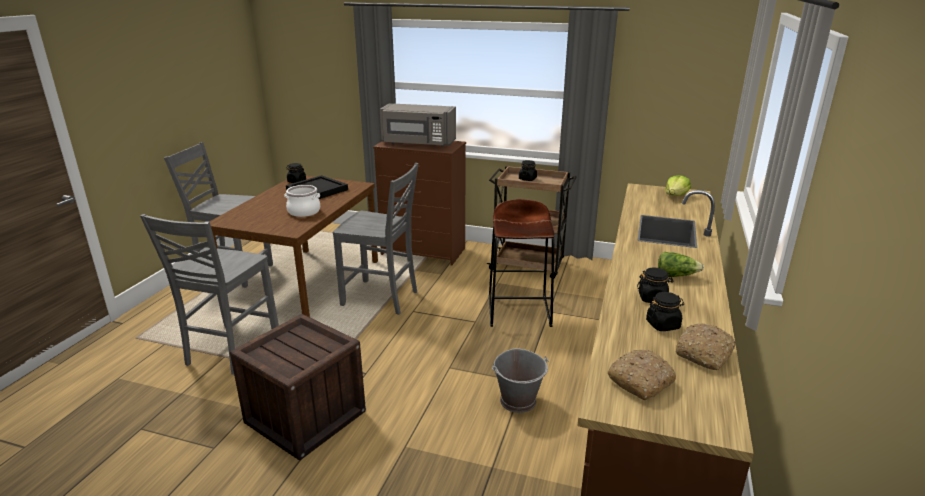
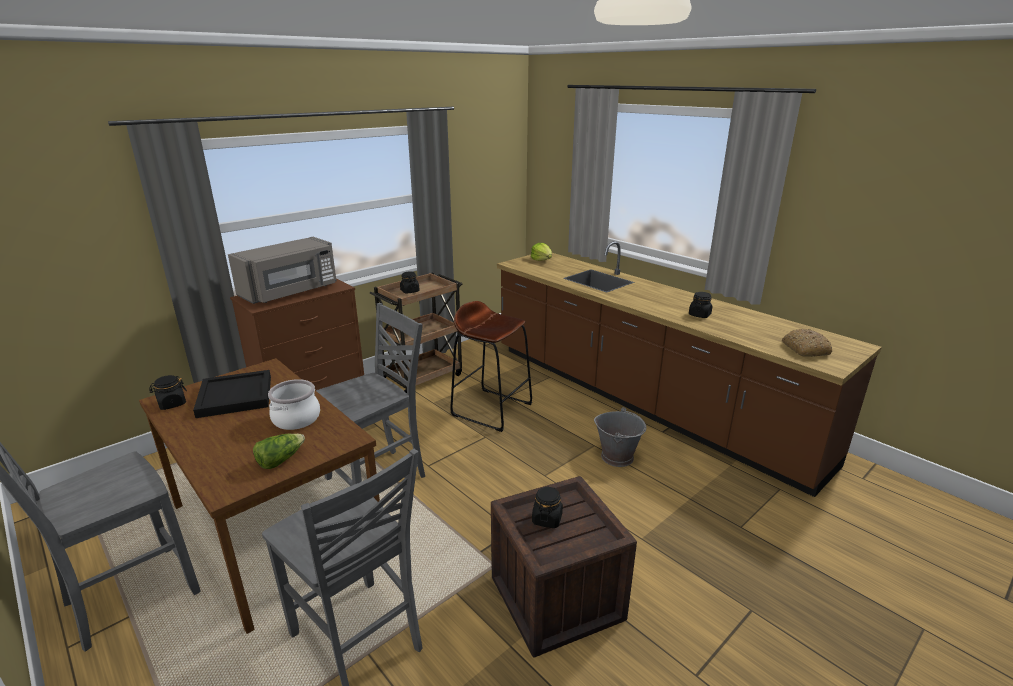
camera: 60 degrees left, 0 degrees up
(663, 325) = (737, 323): black jar -> black jar (547, 519)
(676, 275) = (671, 299): lettuce -> lettuce (280, 460)
(704, 354) = (778, 324): bread -> none

